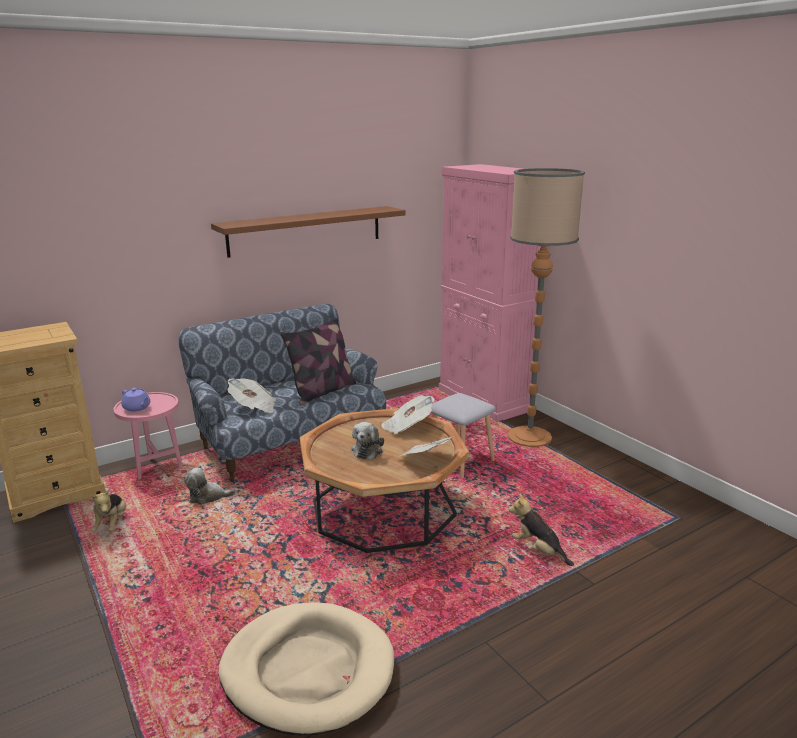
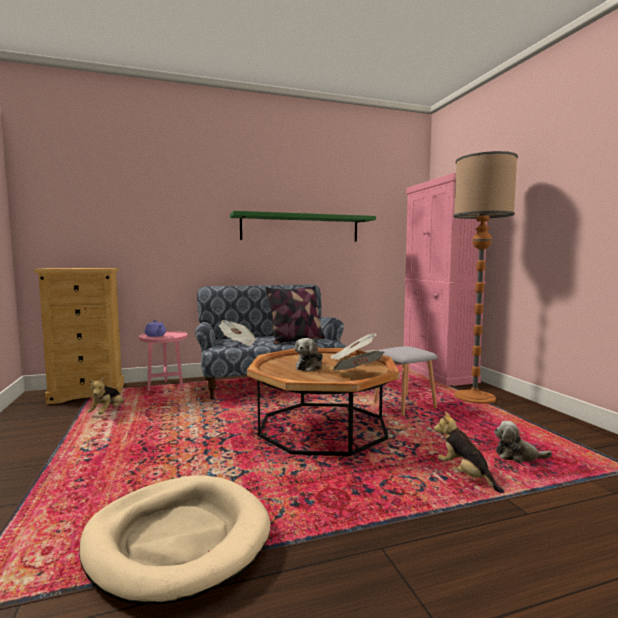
camera: 15 degrees right, 15 degrees down
(208, 497) = (187, 405): plush toy -> plush toy (517, 456)
(306, 230) = (300, 228): brown shelf -> green shelf

